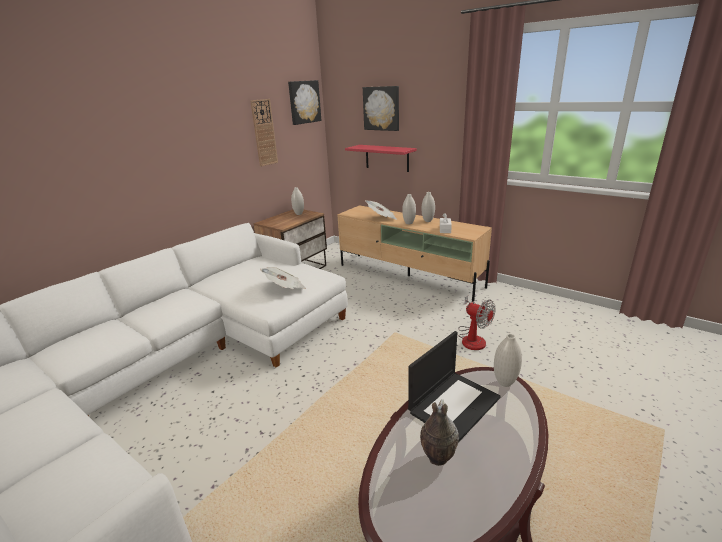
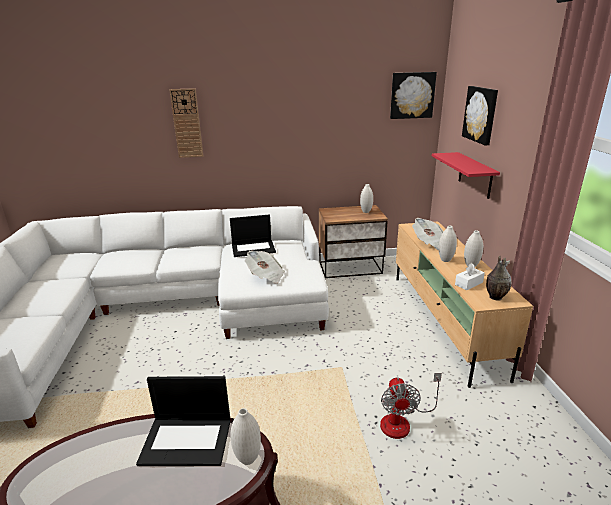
camera: 45 degrees right, 0 degrees up
(235, 274) = (253, 248): none -> laptop
(264, 133) = (350, 123): wall clock -> wall clock (187, 123)
(437, 458) = (112, 462): vase -> vase (494, 297)

